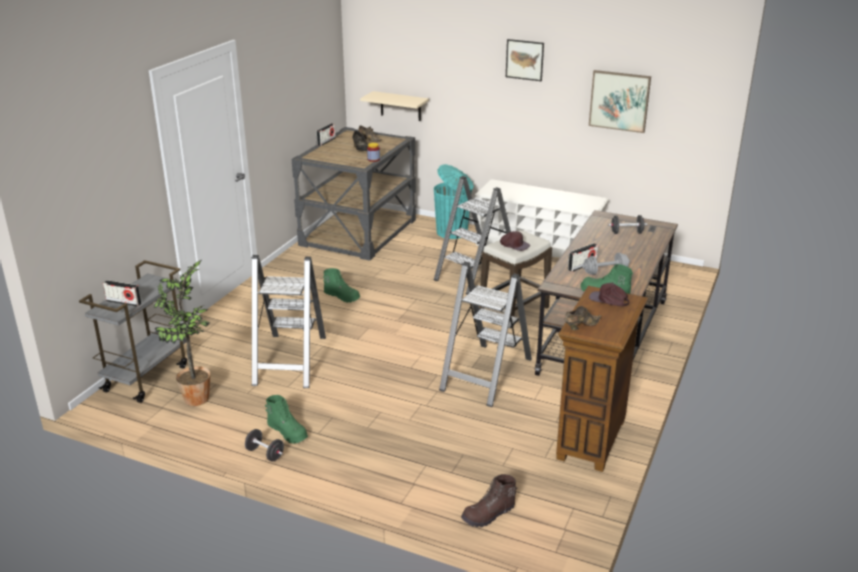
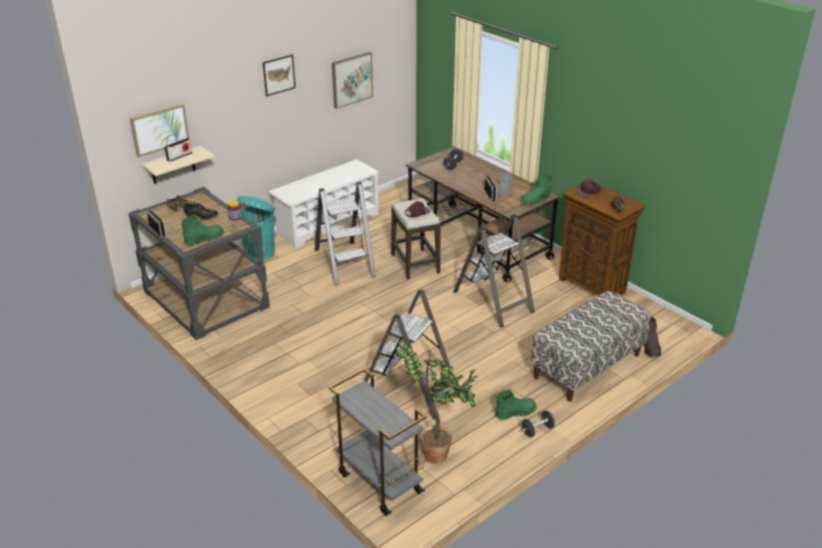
camera: 65 degrees left, 5 degrees up
(124, 302) = (385, 419): radio -> radio (179, 156)
(342, 296) = (323, 337): green boot -> green boot (204, 239)
(393, 66) = (159, 129): none -> picture
(407, 468) = (587, 366): none -> bench

